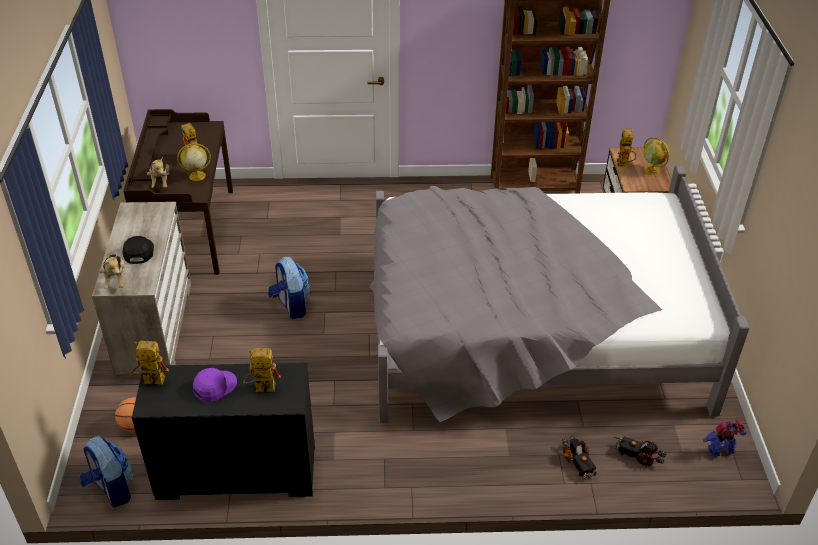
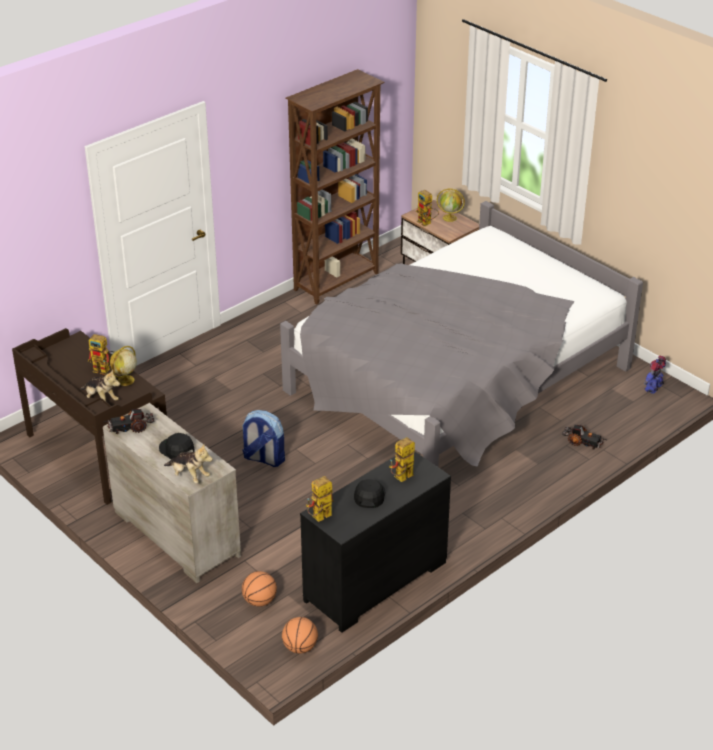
camera: 40 degrees left, 5 degrees down
(111, 489) = (300, 647): backpack -> basketball
(214, 386) = (369, 495): purple cap -> black cap
(638, 455) = (611, 417): toy truck -> toy truck (130, 428)

